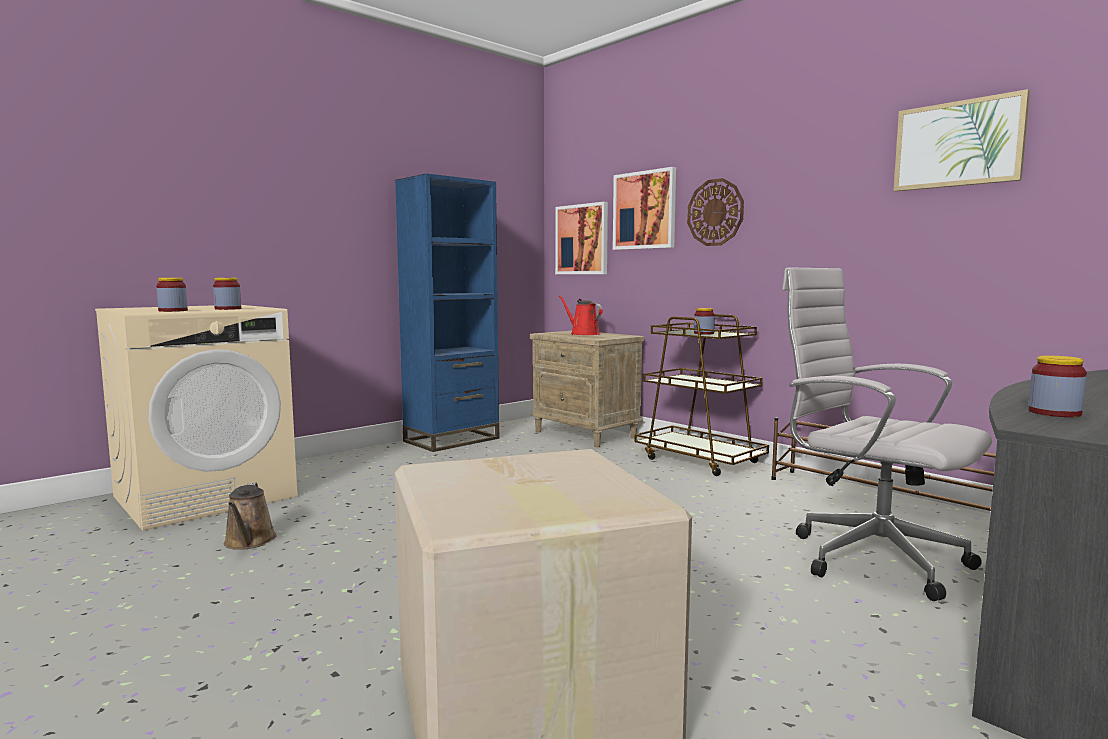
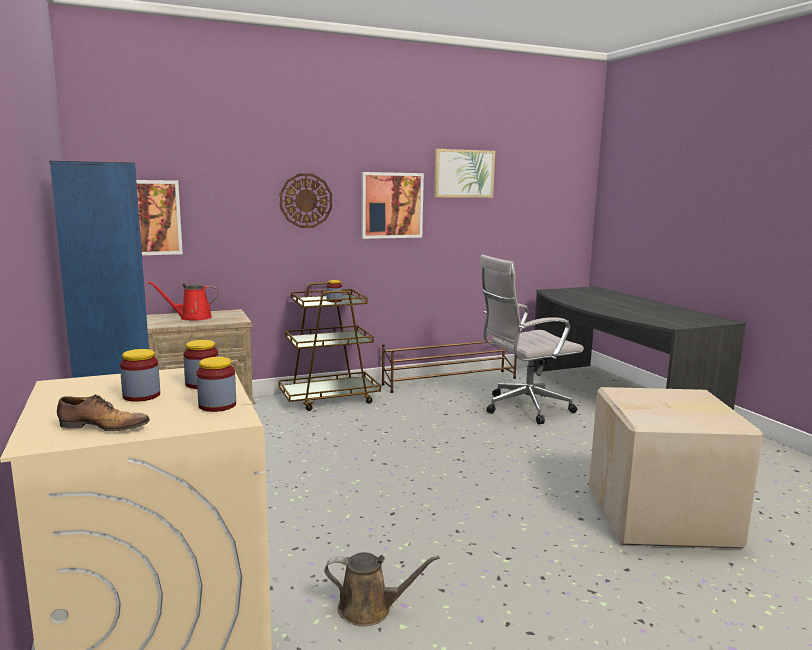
camera: 70 degrees left, 5 degrees up
(137, 309) = (103, 427): none -> shoe
(644, 210) = (229, 193): picture -> picture (391, 205)
(1054, 413) = (645, 318): jar -> jar (141, 395)

